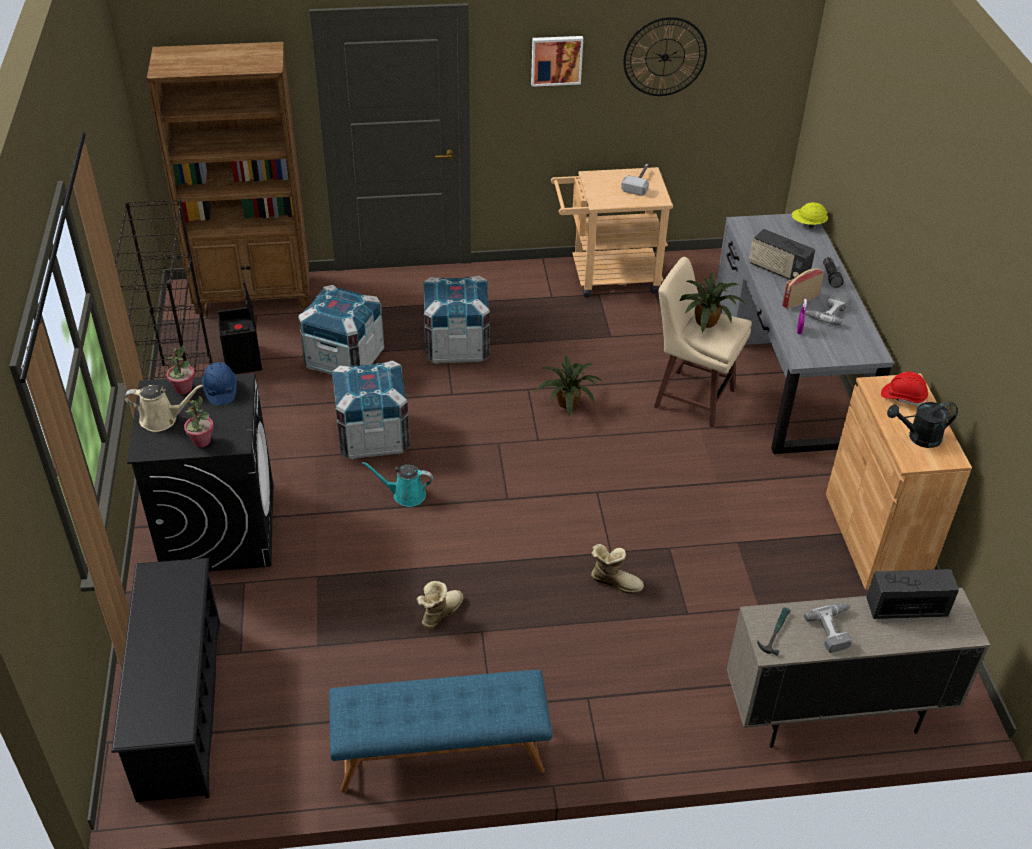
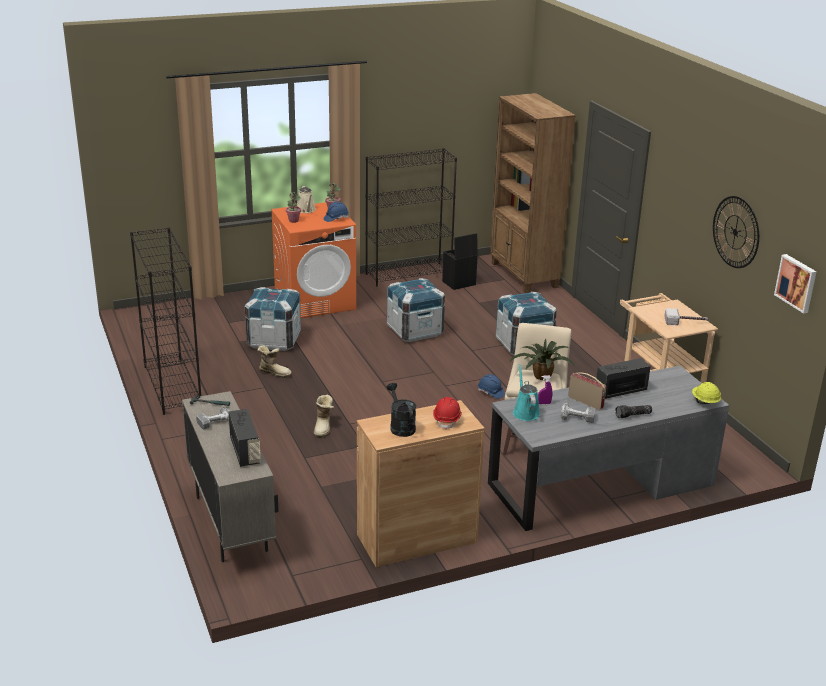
camera: 75 degrees right, 15 degrees down
(180, 707) = (188, 314): black shoe rack -> none
(219, 528) = (315, 301): black washing machine -> orange washing machine
(344, 359) = (482, 311): crate -> crate (274, 340)
(405, 495) = (368, 348): turquoise watering can -> turquoise watering can (525, 412)
(440, 754) = (172, 386): blue bench -> black bookcase
(556, 60) = (681, 199): picture -> picture (797, 283)
(568, 403) = (490, 392): potted plant -> blue hard hat
(778, 270) = (620, 391): radio -> radio turned 45 degrees clockwise

